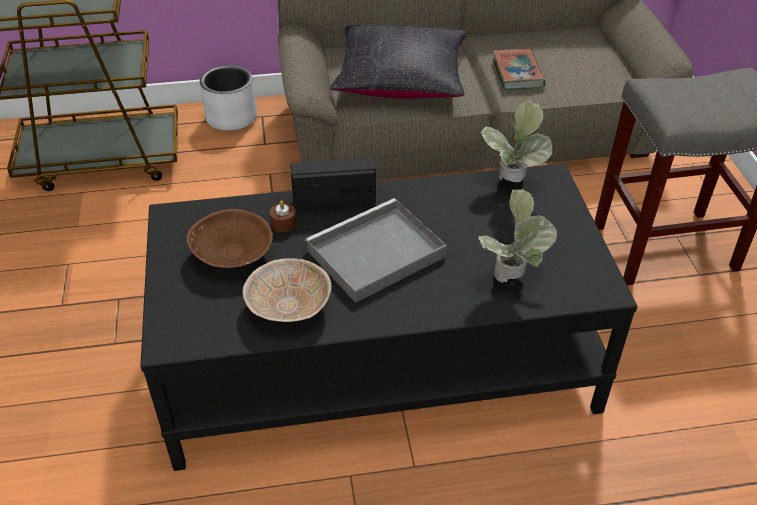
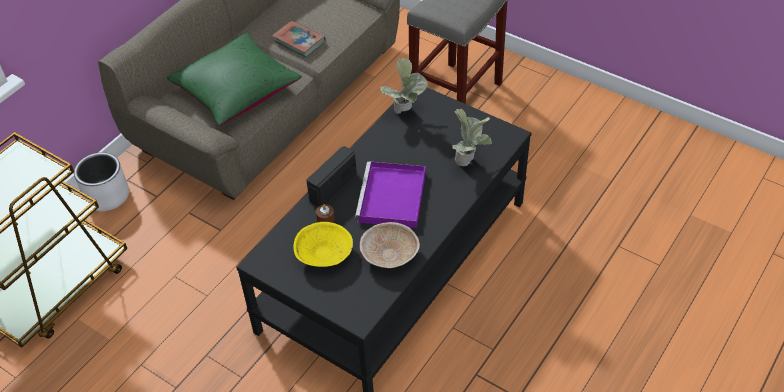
camera: 45 degrees left, 5 degrees up
(233, 255) = (325, 254): brown bowl -> yellow bowl
(374, 255) = (392, 198): grey tray -> purple tray
(400, 79) = (236, 90): black pillow -> green pillow

